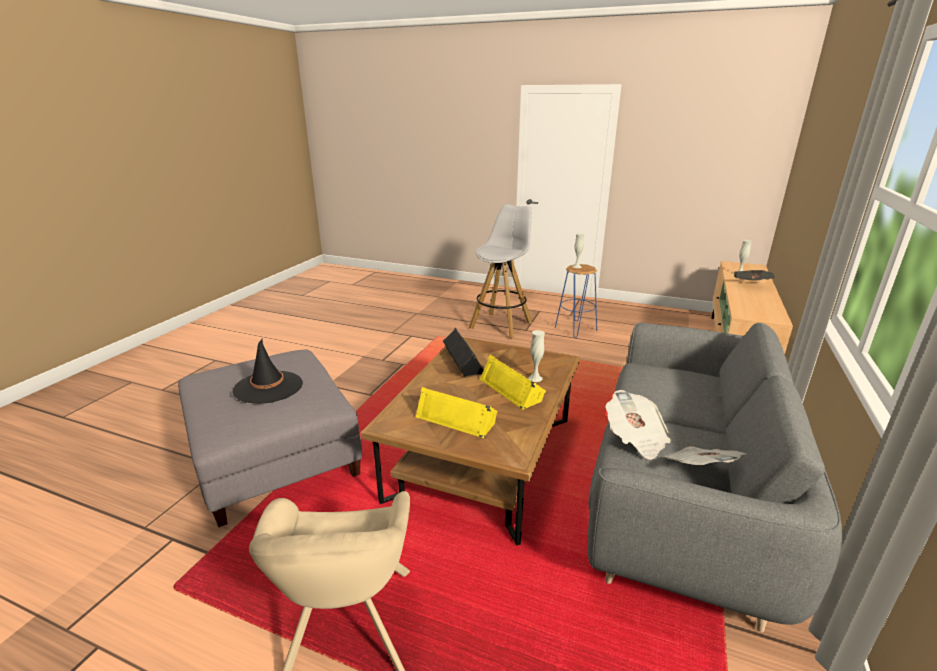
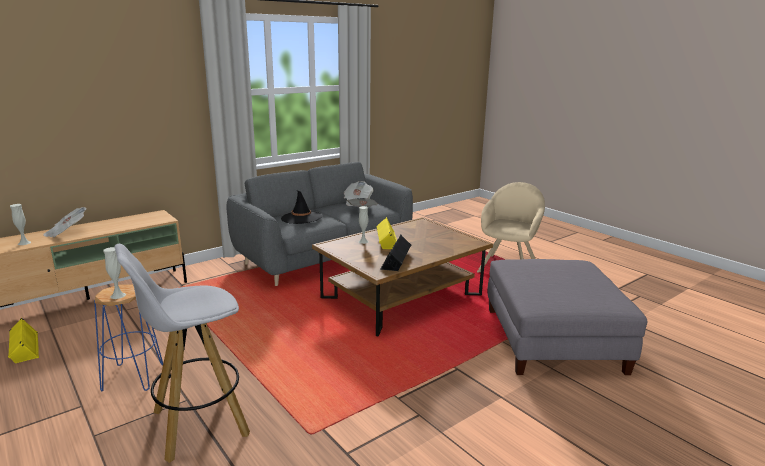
camera: 150 degrees left, 5 degrees down
(268, 387) = (555, 277): black hat -> black hat (301, 218)
(456, 418) = (435, 237): yellow speaker -> yellow speaker (23, 348)

